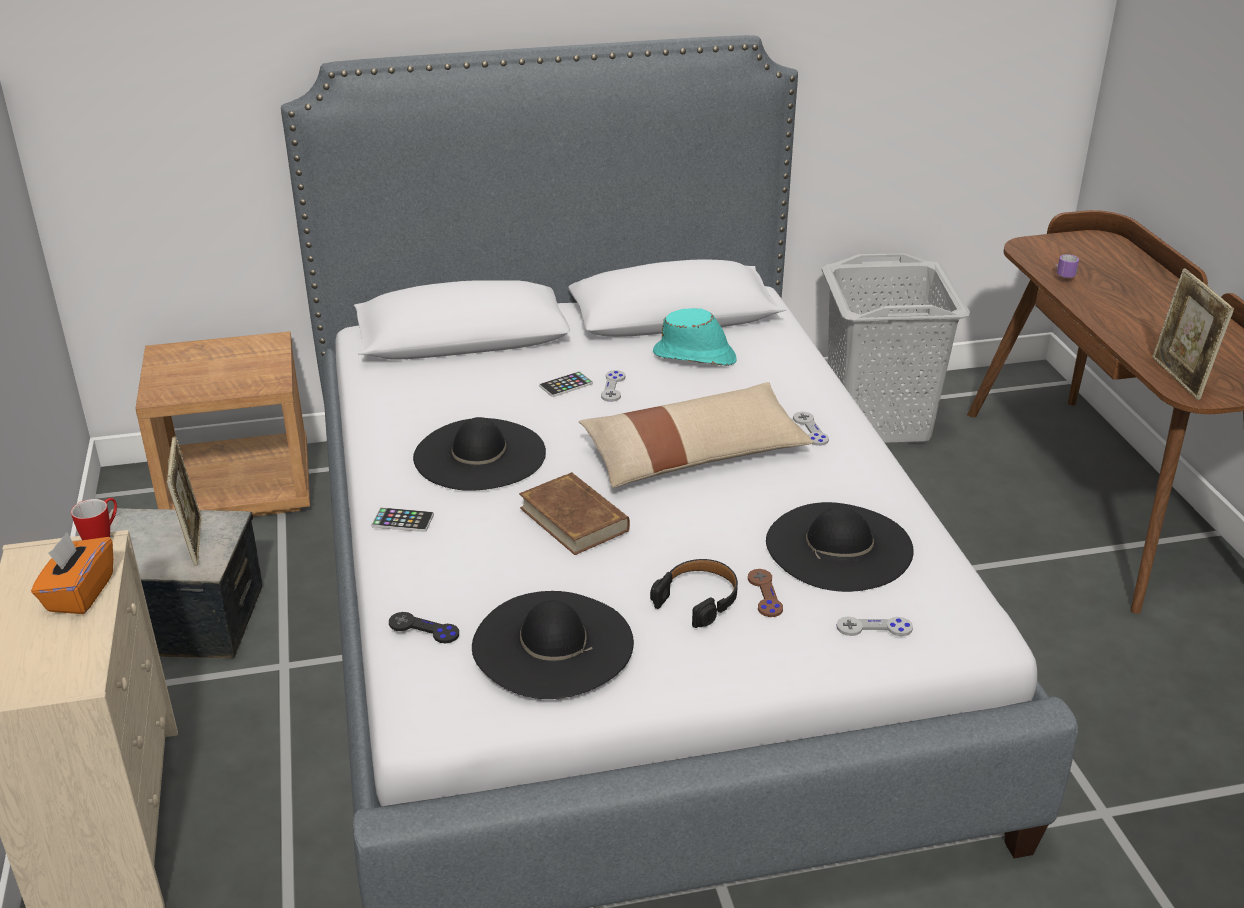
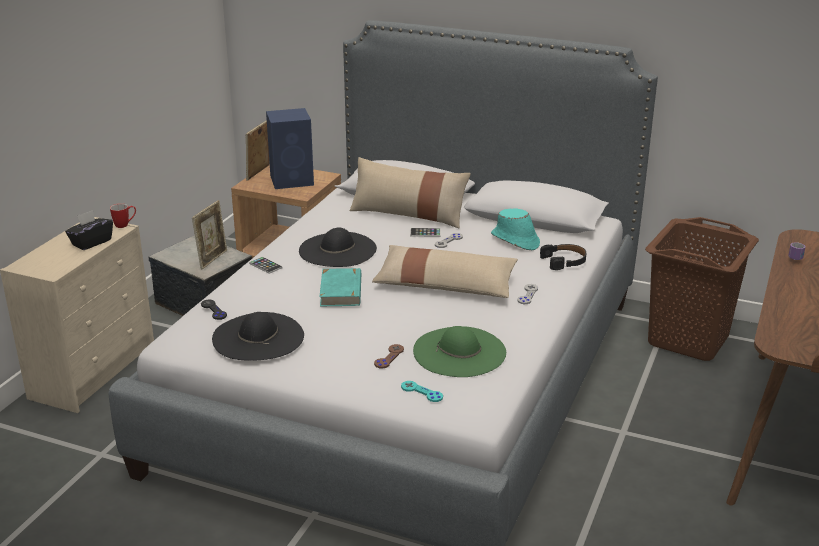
camera: 35 degrees right, 5 degrees down
(79, 593) = (91, 242): orange tissue box -> black tissue box
(227, 364) = (293, 180): none -> blue speaker
(506, 364) = (408, 214): none -> beige pillow
(574, 519) = (341, 291): brown book -> turquoise book
(698, 599) = (353, 346): black headphones -> black headphones (564, 261)
(839, 546) = (459, 352): black hat -> green hat
(874, 628) = (421, 392): grey game controller -> turquoise game controller
(878, 421) = (689, 339): grey laundry basket -> brown laundry basket
(1179, 378) = (782, 335): picture frame -> picture frame (259, 173)

